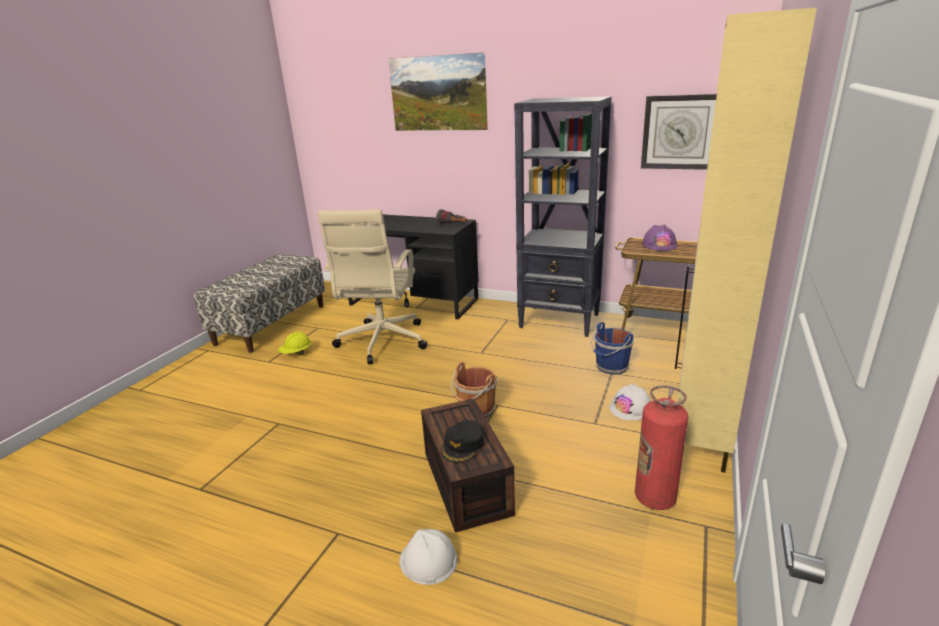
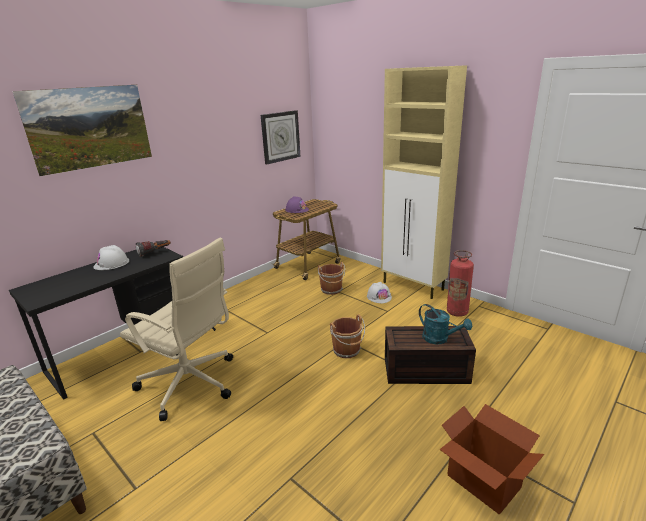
camera: 70 degrees left, 0 degrees up
(275, 556) = (483, 482): none -> cardboard box
(297, 354) = (143, 457): yellow hard hat -> none
(428, 560) = (493, 399): white hard hat -> white hard hat (111, 263)
(463, 445) = (440, 339): black cap -> turquoise watering can
(560, 321) = (255, 290): black bookcase -> none
(611, 367) = (332, 290): blue bucket -> brown bucket

